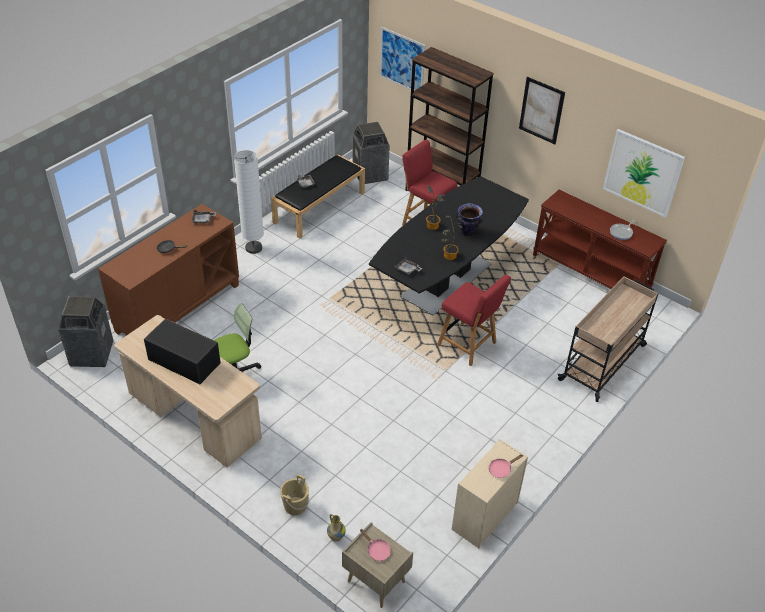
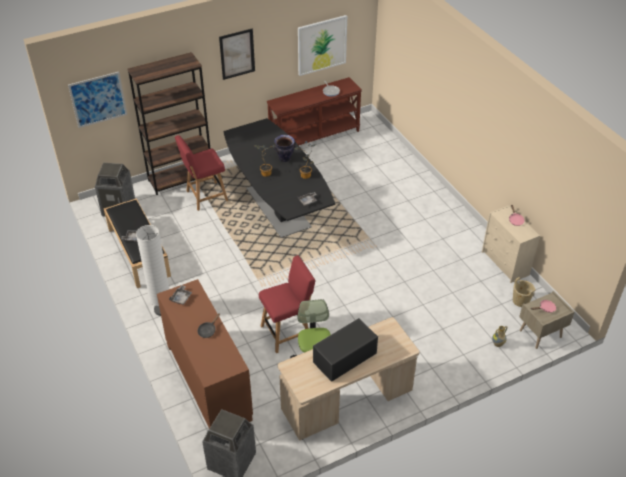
camera: 65 degrees left, 0 degrees up
(295, 505) = (462, 359): beige bucket -> beige bucket (520, 301)
(469, 345) = (351, 219): red chair -> red chair (288, 332)
(603, 362) = (399, 163): beige cart -> none

